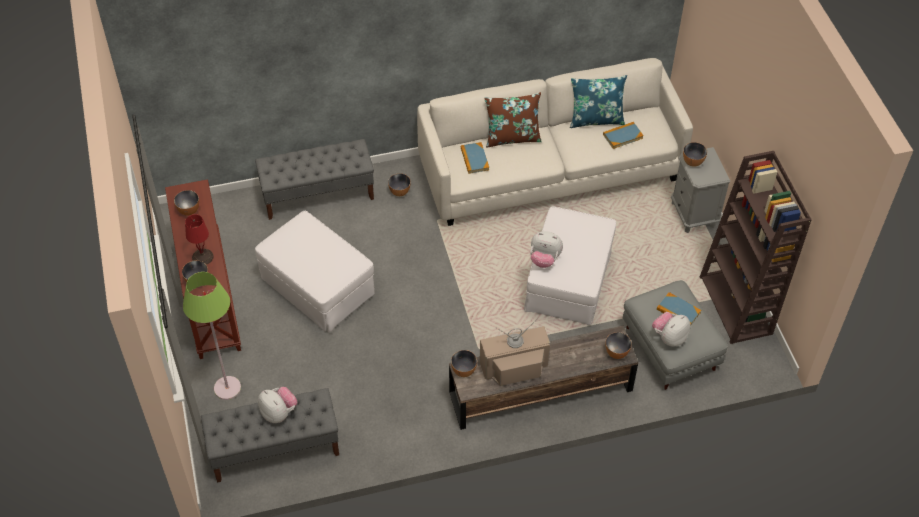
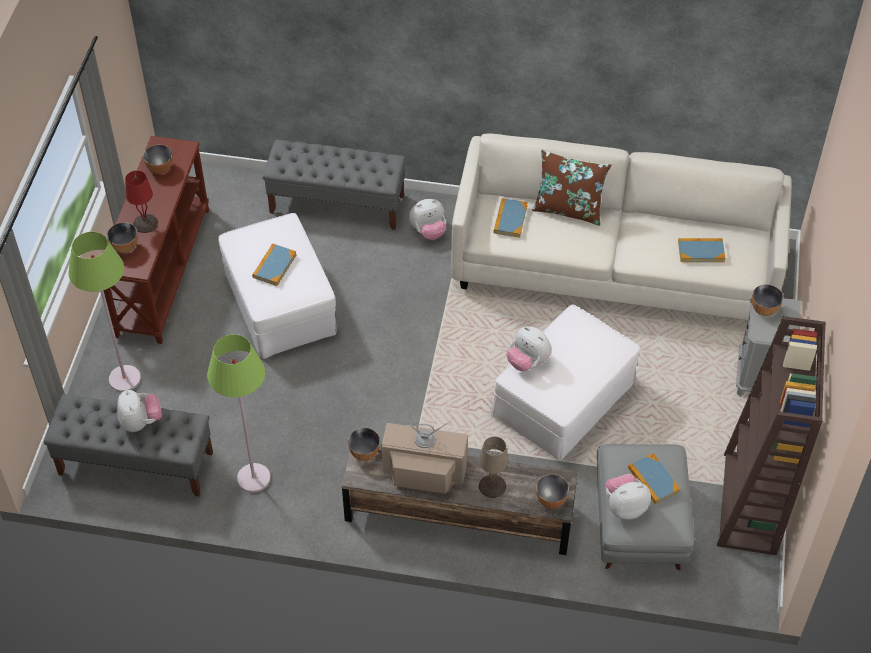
camera: 25 degrees right, 0 degrees up
(315, 256) = (274, 266): none -> book
(373, 425) = (253, 478): none -> green floor lamp
(399, 191) = (428, 231): bowl -> plush toy
(569, 359) = (491, 486): none -> beige table lamp
(596, 119) = (680, 221): blue pillow -> none

